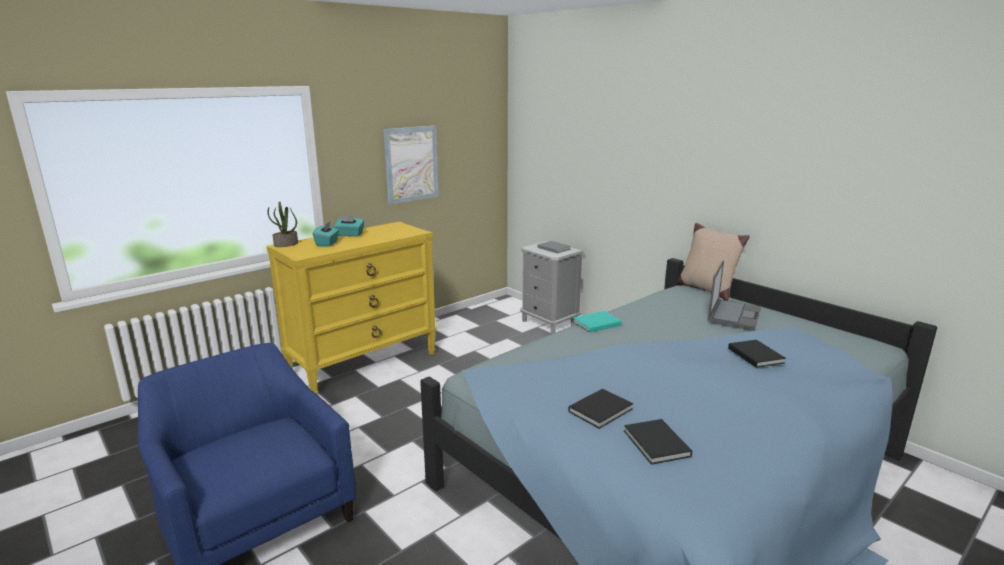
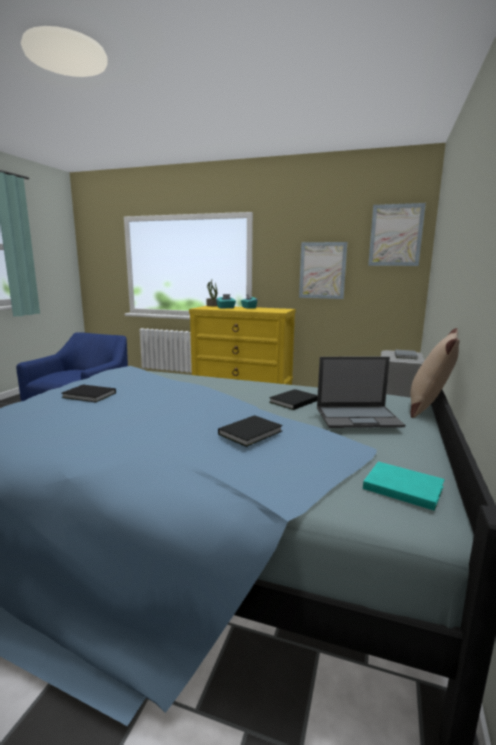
camera: 60 degrees right, 5 degrees down
(478, 115) = (395, 235): none -> picture
(595, 323) = (254, 382): turquoise book -> turquoise book (401, 486)
(656, 445) = (41, 413): black book -> black book (292, 401)

